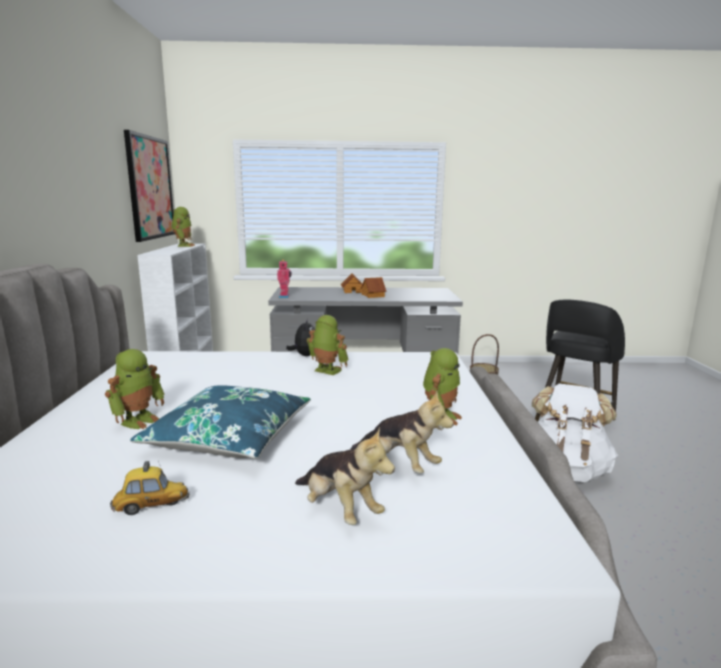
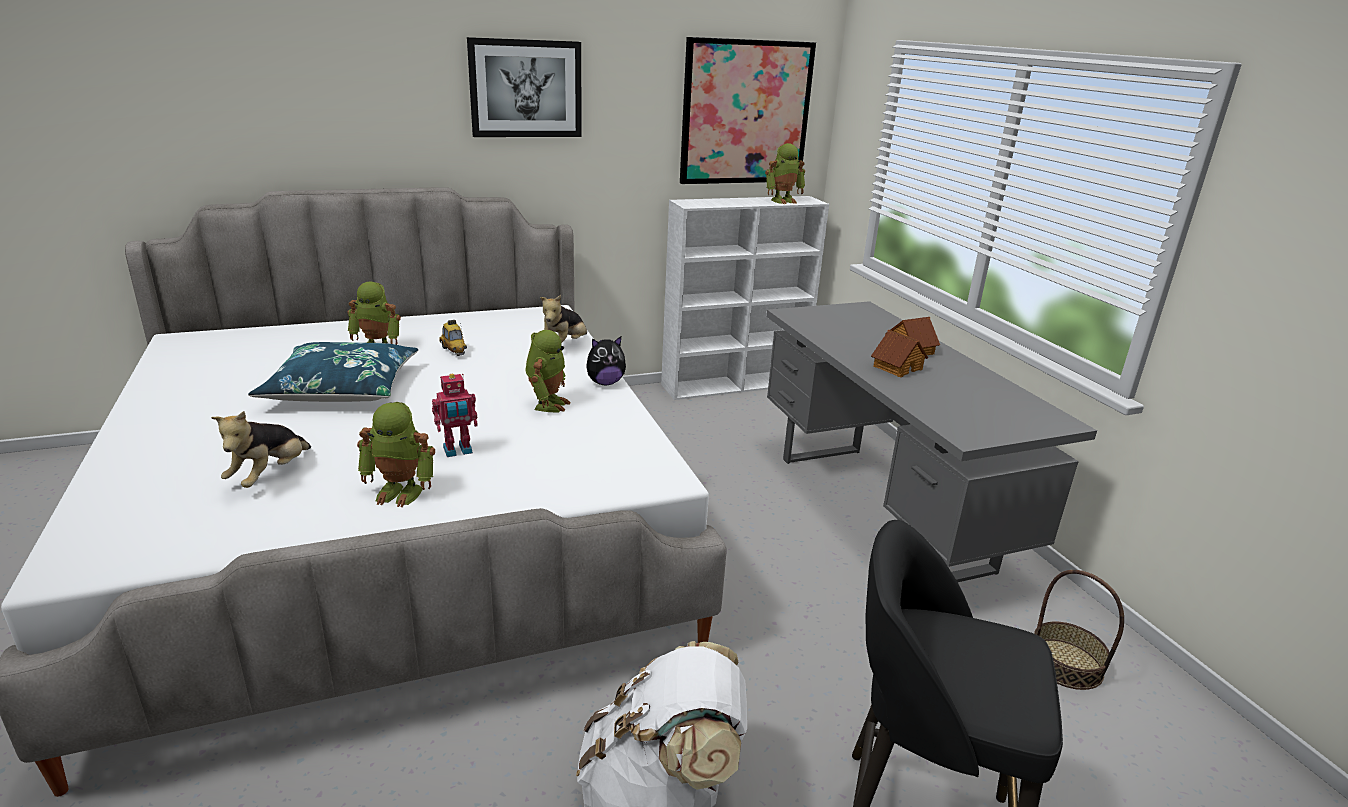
camera: 70 degrees right, 10 degrees up
(59, 164) = (526, 89): none -> picture
(151, 506) = (219, 387): toy car -> toy car (454, 351)
(285, 296) = (803, 314): toy robot -> toy robot (458, 451)
(340, 509) = (190, 456): plush toy -> plush toy (564, 347)

